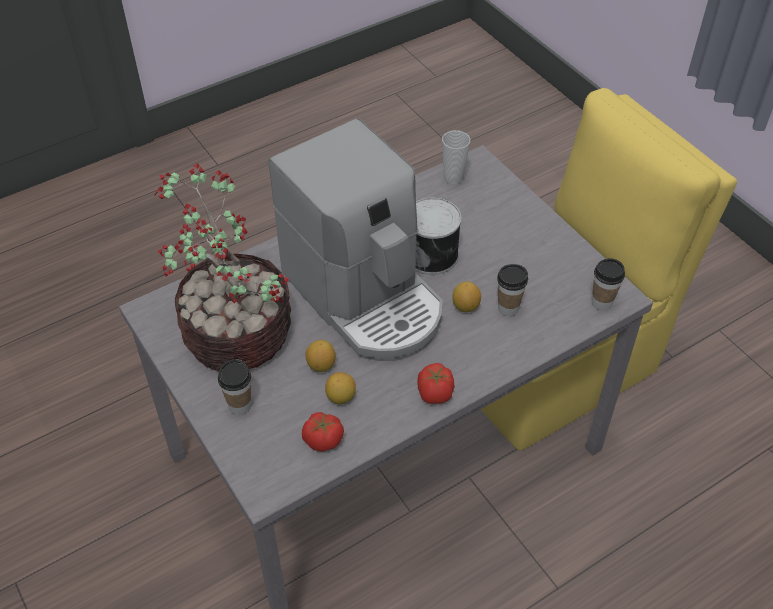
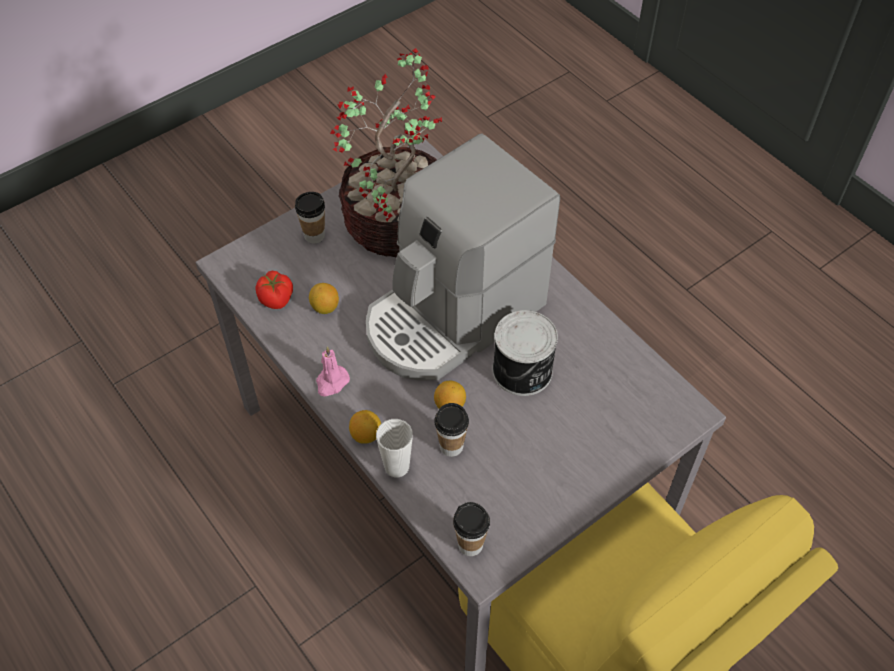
camera: 85 degrees right, 5 degrees up
(321, 365) = (363, 288): lemon -> lemon (366, 435)
(434, 393) = (331, 382): tomato -> pink candle
(453, 178) = (654, 386): cup -> cup (396, 466)

